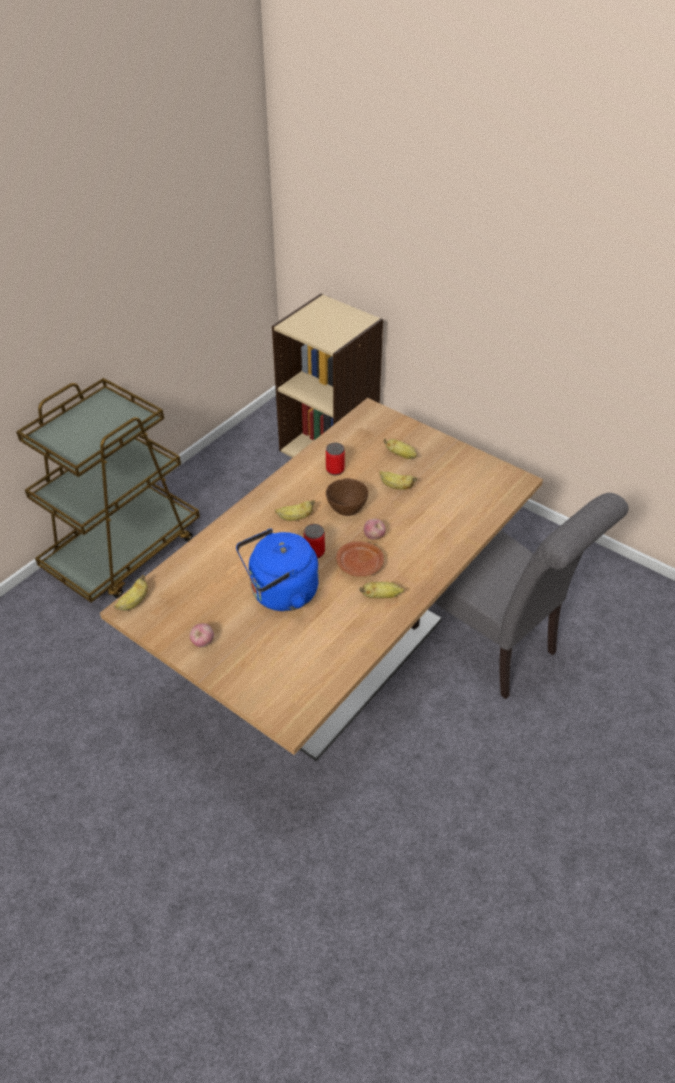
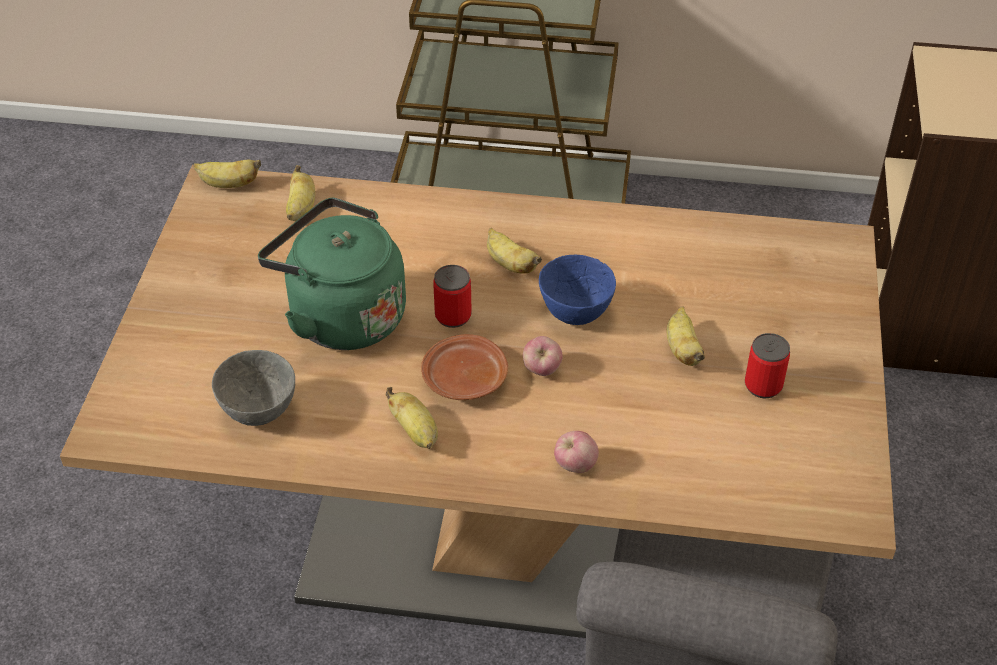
camera: 60 degrees right, 0 degrees up
(203, 642) = (198, 279): apple -> apple (575, 465)
(280, 593) = (341, 316): blue kettle -> green kettle
(324, 650) = (260, 412): none -> grey bowl
(335, 469) = (656, 262): can -> can (763, 385)
(347, 510) = (574, 314): brown bowl -> blue bowl
(401, 455) = (766, 325): banana -> banana (301, 209)

